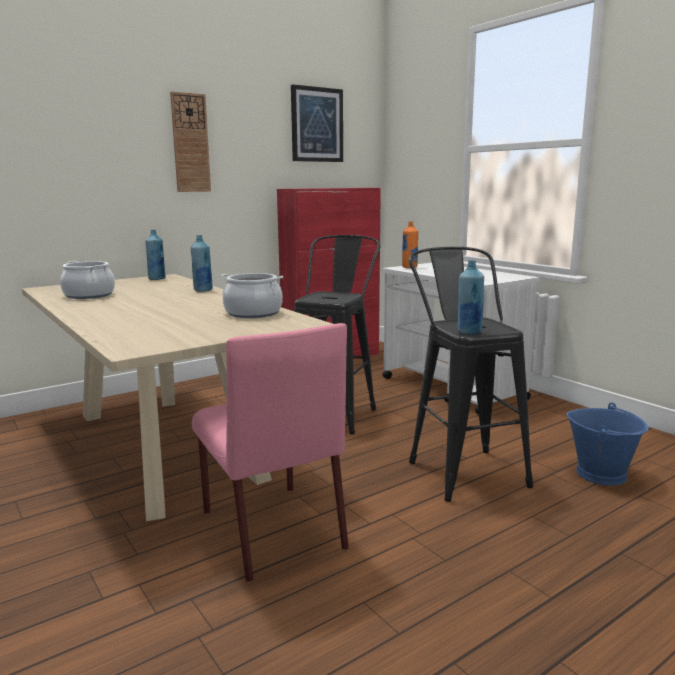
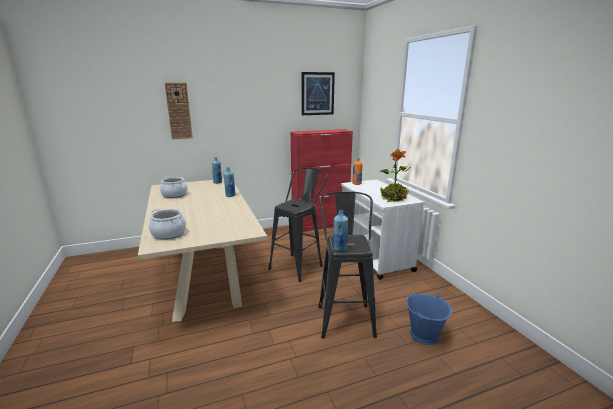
camera: 15 degrees right, 5 degrees up
(190, 143) = (240, 108): wall clock -> wall clock (179, 111)
(253, 313) = (235, 220): cooking pot -> cooking pot (169, 233)
(270, 528) = (224, 337): pink chair -> none
(489, 277) = (393, 199): none -> potted plant

